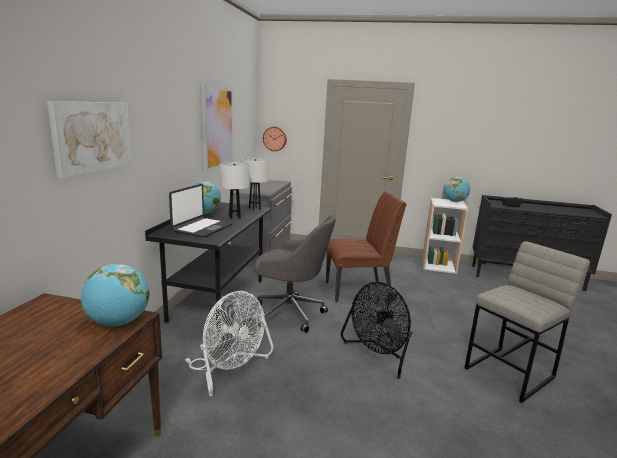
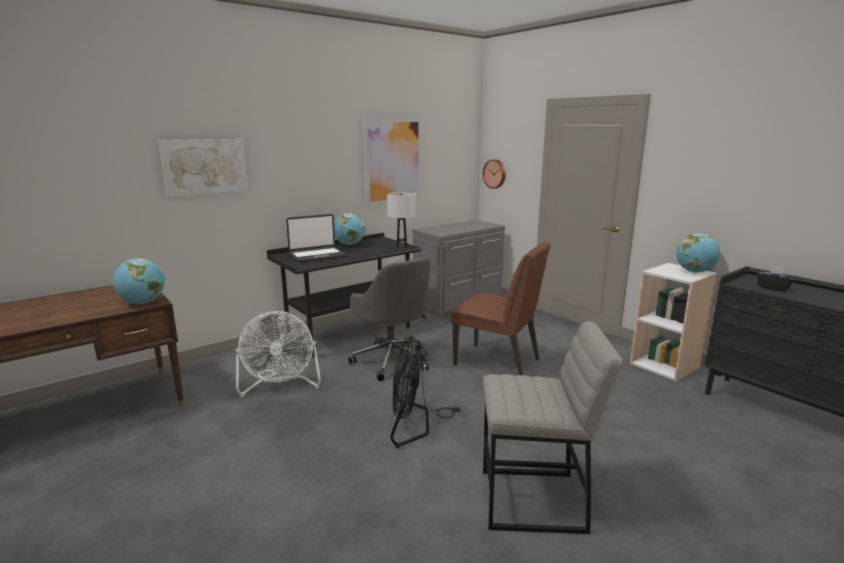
camera: 40 degrees right, 0 degrees up
(234, 217) = (364, 251): white table lamp -> none

